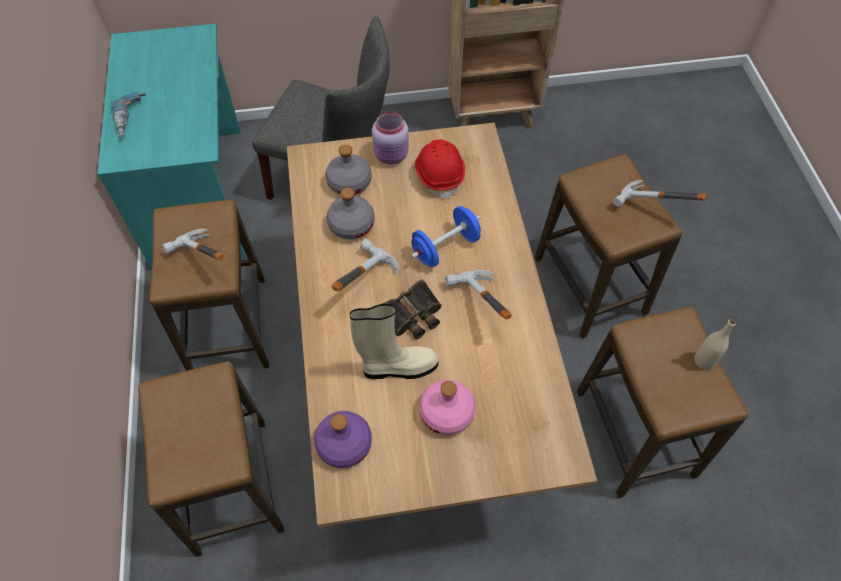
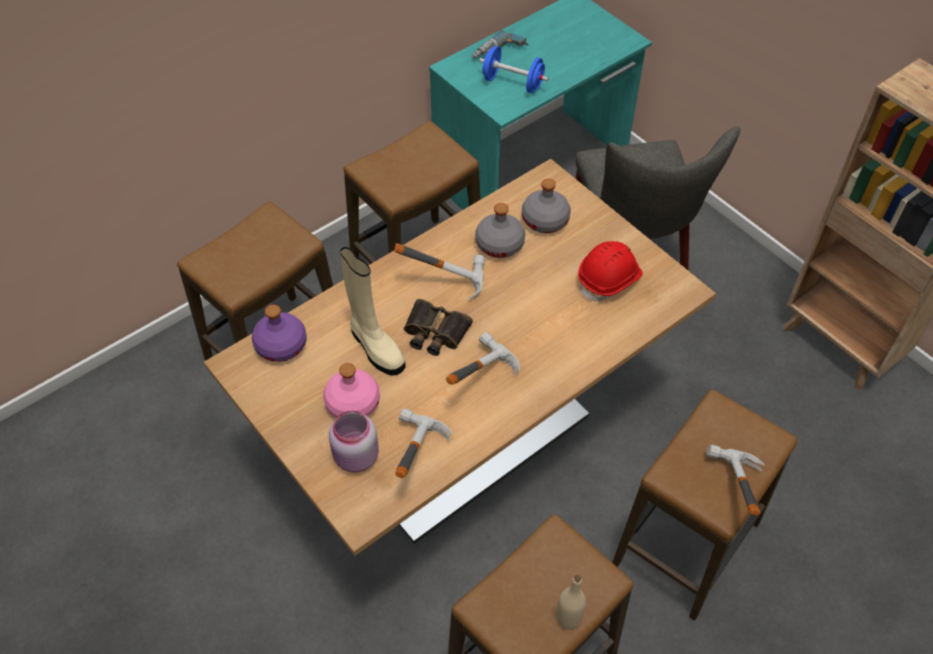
camera: 60 degrees right, 5 degrees down
(199, 264) = (397, 176): hammer -> hammer (409, 456)
(392, 155) = (602, 234): pink jar -> pink jar (355, 458)
(445, 247) = (526, 323): blue dumbbell -> blue dumbbell (512, 83)

